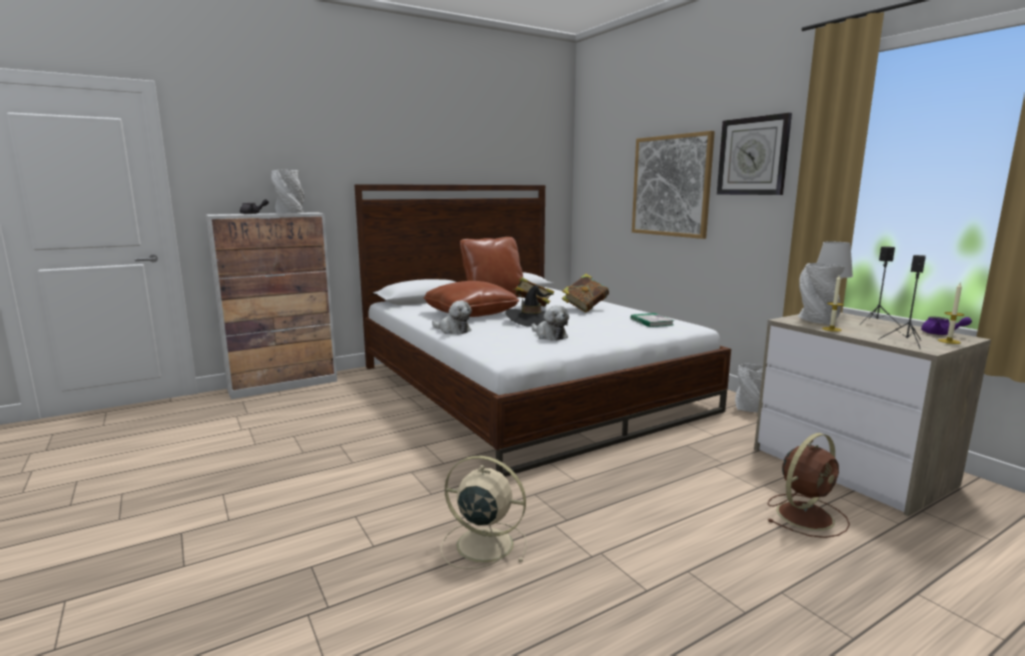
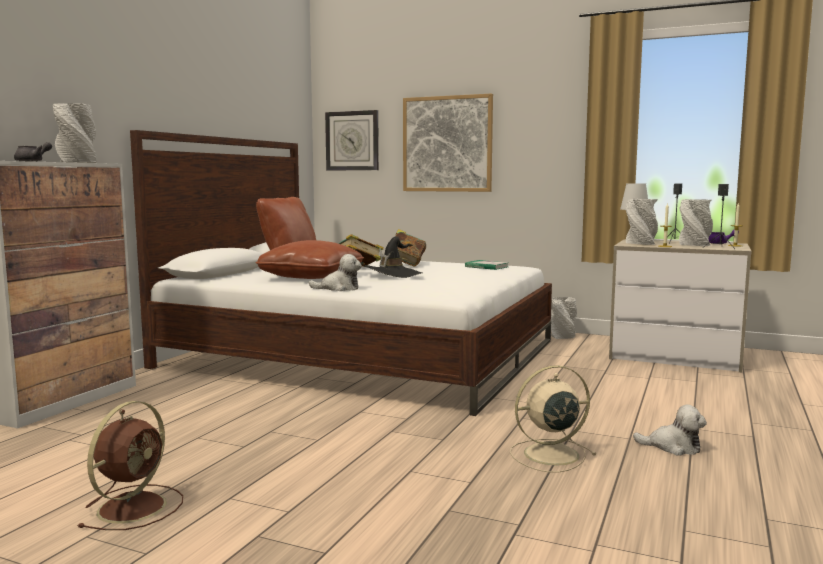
camera: 35 degrees left, 5 degrees down
(549, 336) = (439, 282): plush toy -> plush toy (673, 447)
(753, 156) = (534, 117): wall clock -> wall clock (352, 141)
(806, 515) = (697, 385): brown fan -> brown fan (134, 506)
(886, 332) = (695, 245): none -> grey vase

